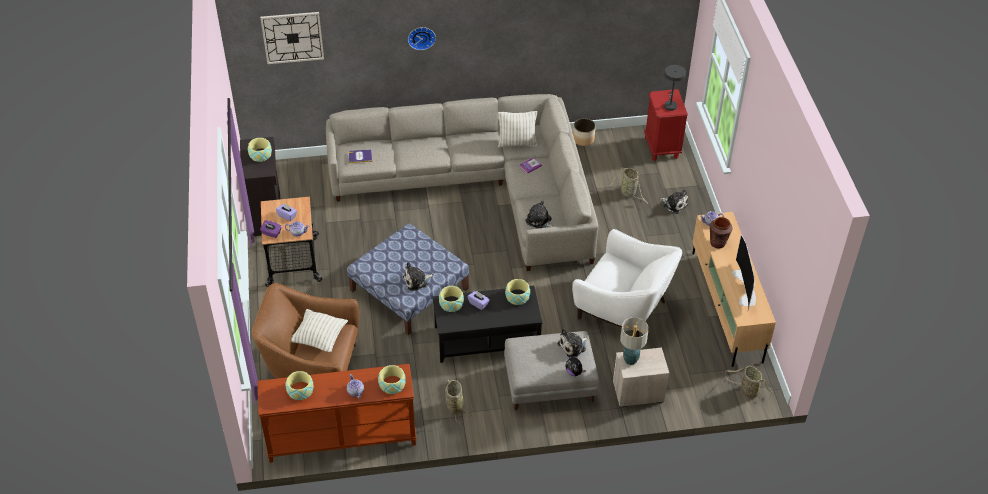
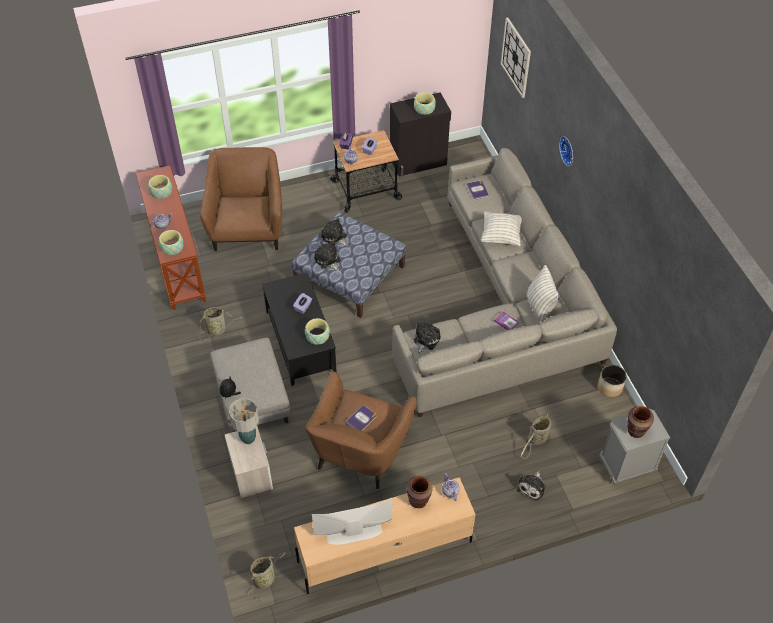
camera: 80 degrees right, 5 degrees up
(319, 338) = (246, 207): pillow -> pillow (501, 236)
(451, 303) = (299, 287): bowl -> none
(573, 346) = (261, 389): plush toy -> plush toy (334, 237)
(618, 278) = (361, 419): none -> book
(623, 309) = (360, 451): white armchair -> brown armchair
(661, 148) = (625, 466): red nightstand -> grey nightstand
(670, 104) = (635, 431): grey table lamp -> brown vase

